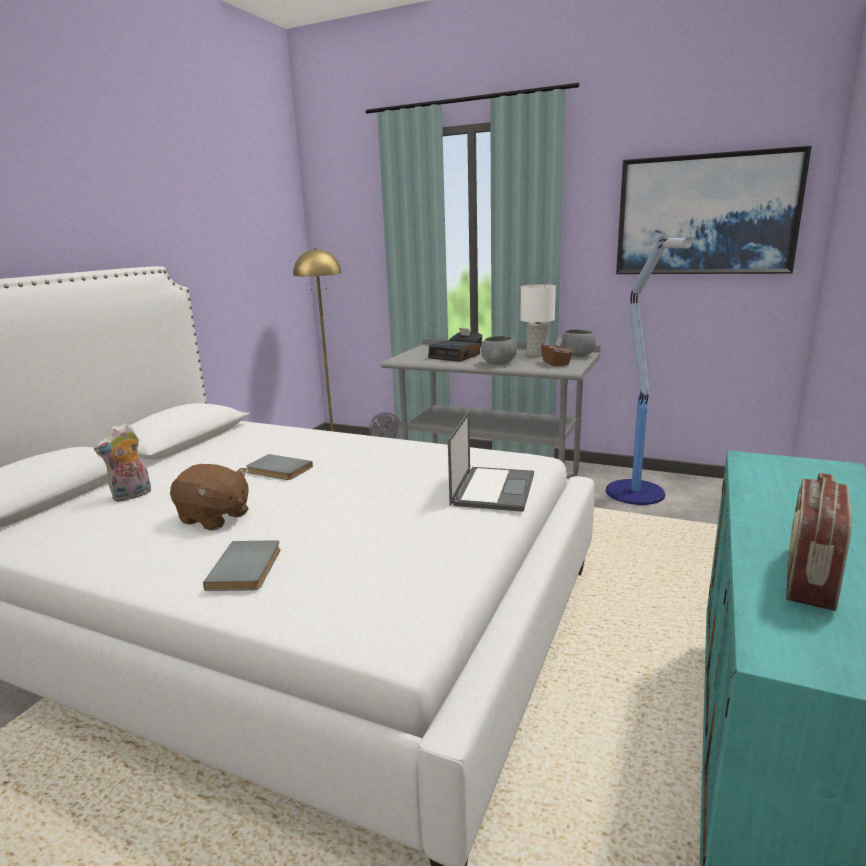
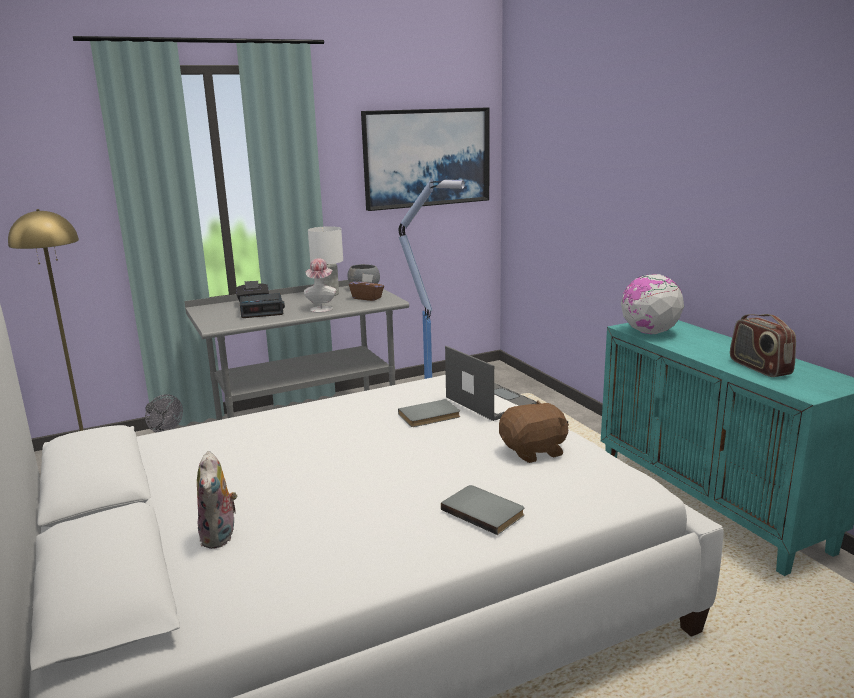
camera: 50 degrees left, 0 degrees up
(214, 518) = (360, 506): brown plush toy -> brown plush toy (534, 451)
(278, 470) = (302, 457): grey book -> grey book (430, 416)
(498, 363) = (321, 308): grey bowl -> hat
(765, 474) = (649, 332): none -> globe

